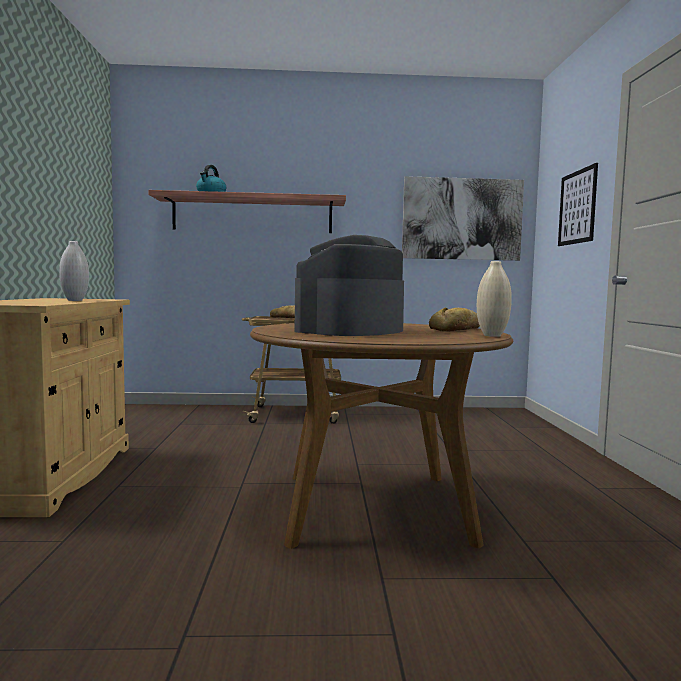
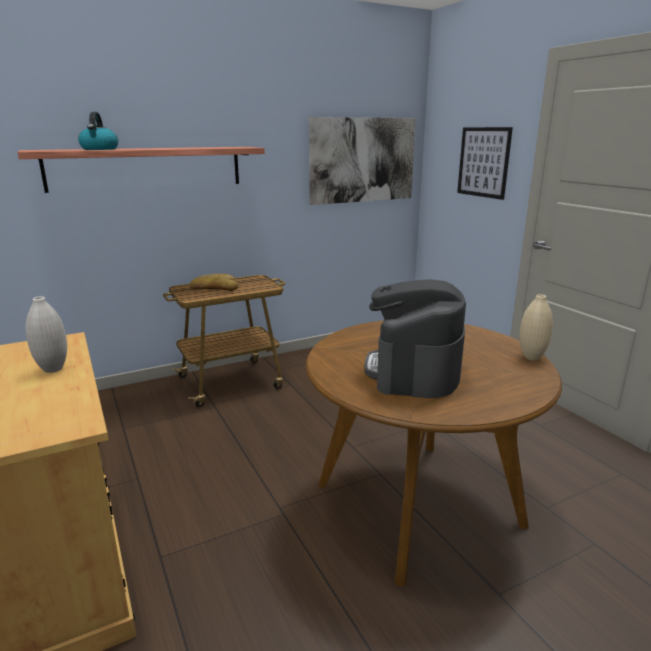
camera: 25 degrees left, 15 degrees up
(458, 329) = (475, 338): bread -> none

